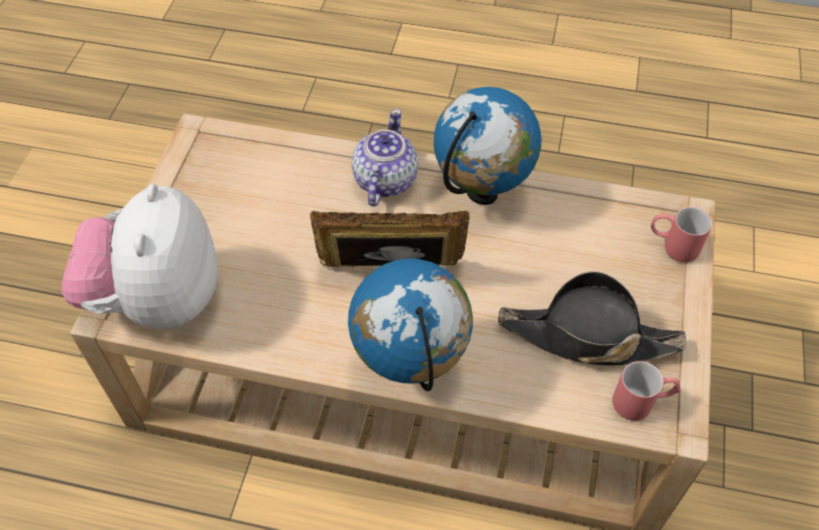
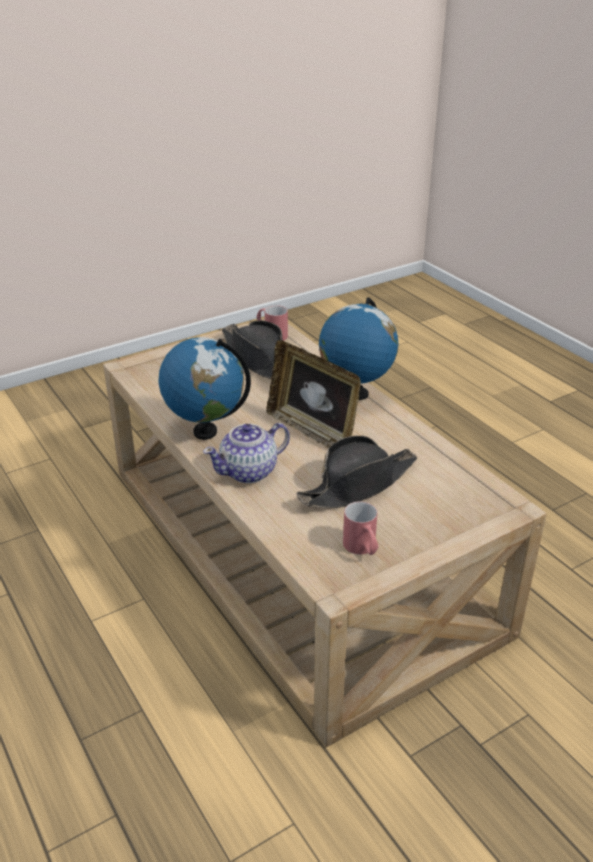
camera: 135 degrees left, 20 degrees down
(158, 299) = (470, 498): plush toy -> none
(277, 240) = (358, 484): none -> black hat
(672, 245) = (158, 361): red mug -> red mug (362, 549)

